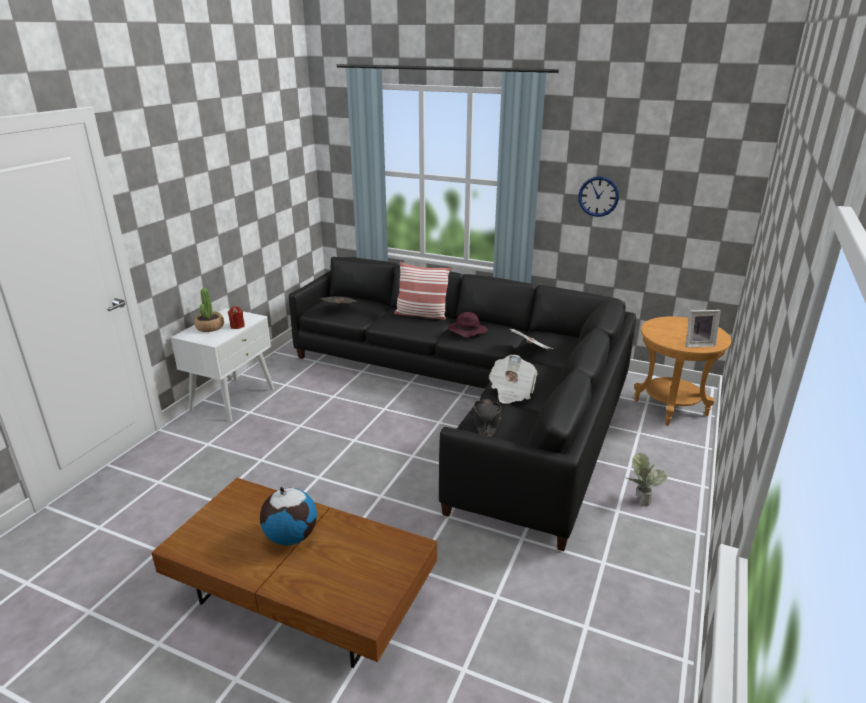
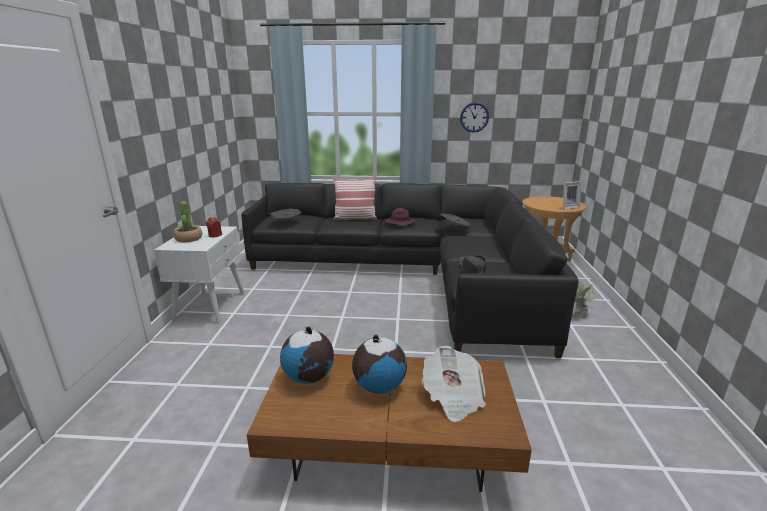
camera: 20 degrees left, 5 degrees down
(237, 511) = (309, 378): none -> globe
(511, 391) = (468, 252): newspaper -> newspaper (452, 397)

